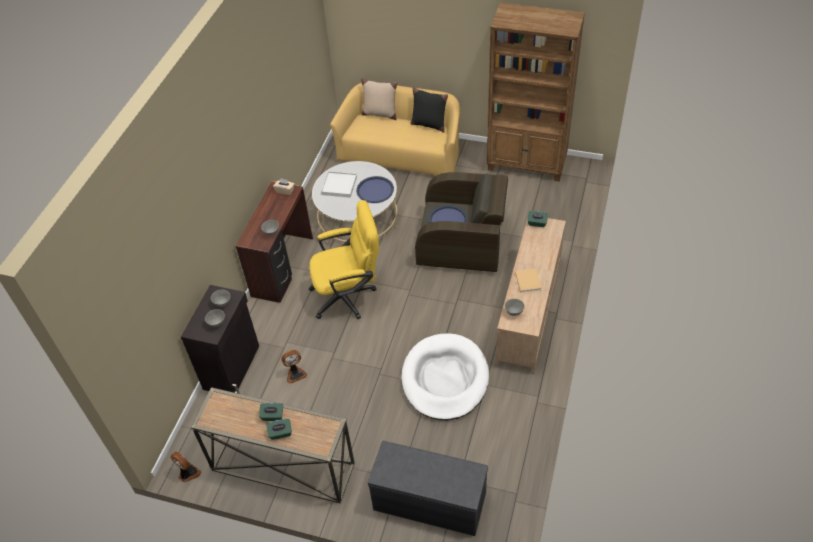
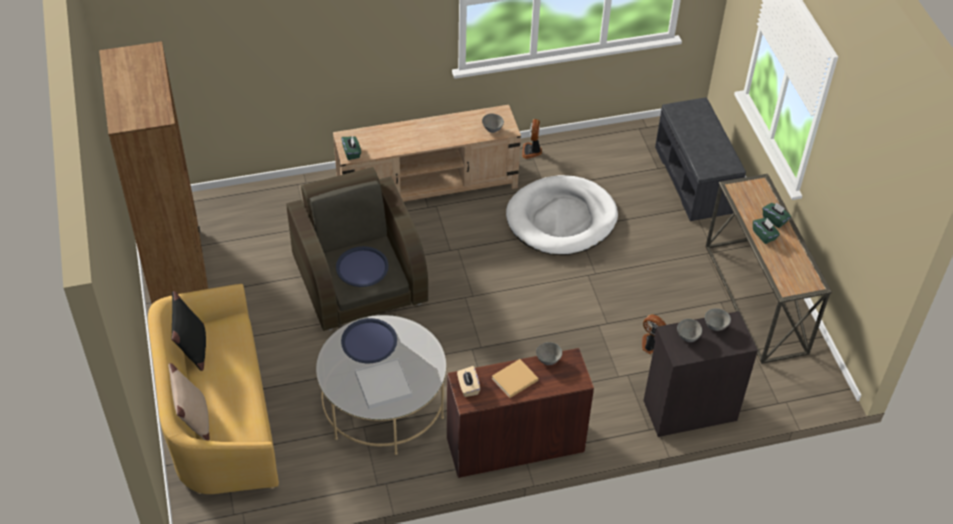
camera: 125 degrees left, 0 degrees up
(188, 473) = (829, 372): fan -> fan (532, 151)
(349, 296) = (512, 350): yellow office chair -> none
(528, 280) = (442, 133): beige book -> beige book (513, 380)

